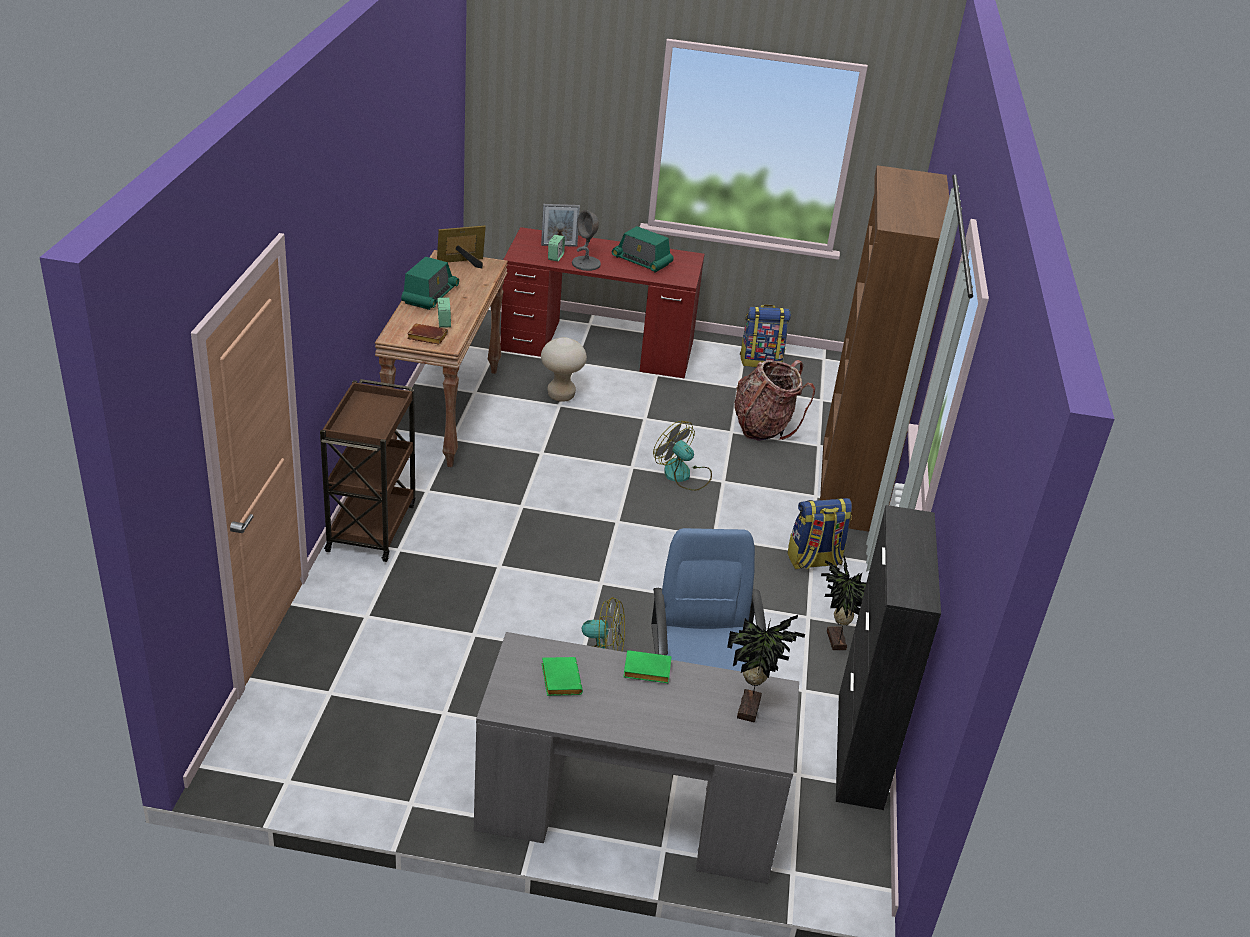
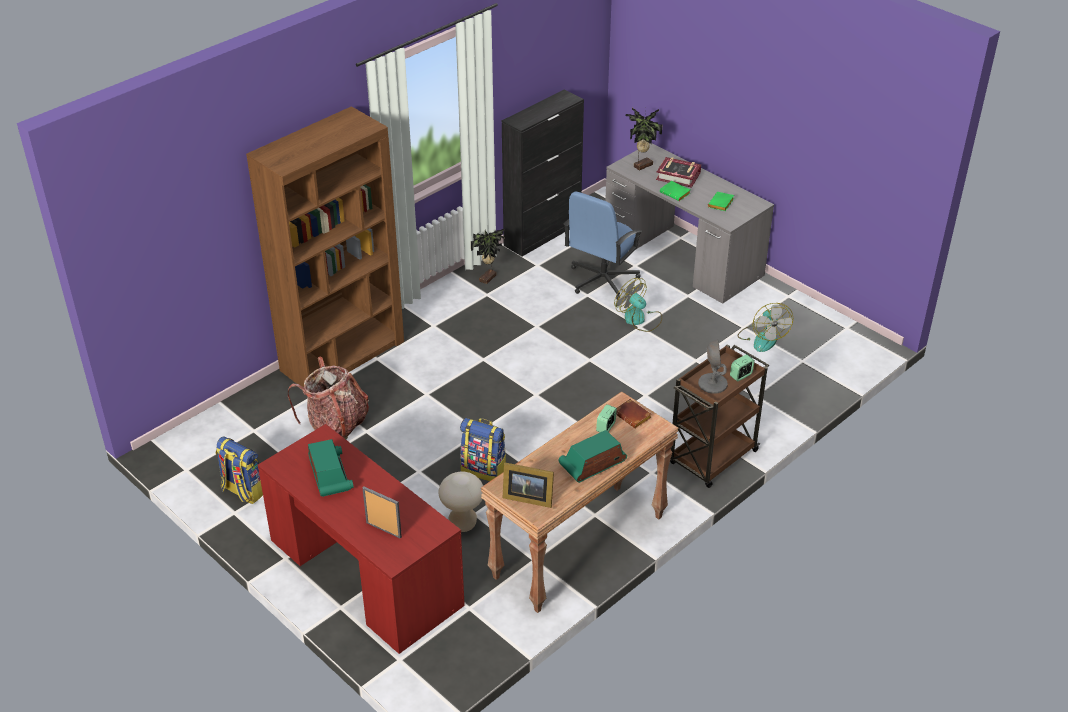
camera: 140 degrees left, 5 degrees up
(555, 257) = (406, 513): alarm clock -> alarm clock (741, 375)
(586, 264) = (387, 491): grey table lamp -> grey table lamp (712, 383)
(674, 711) = (678, 176): none -> book
(683, 475) = (450, 410): fan -> fan (762, 338)
(814, 561) = (439, 320): backpack -> backpack (484, 469)

